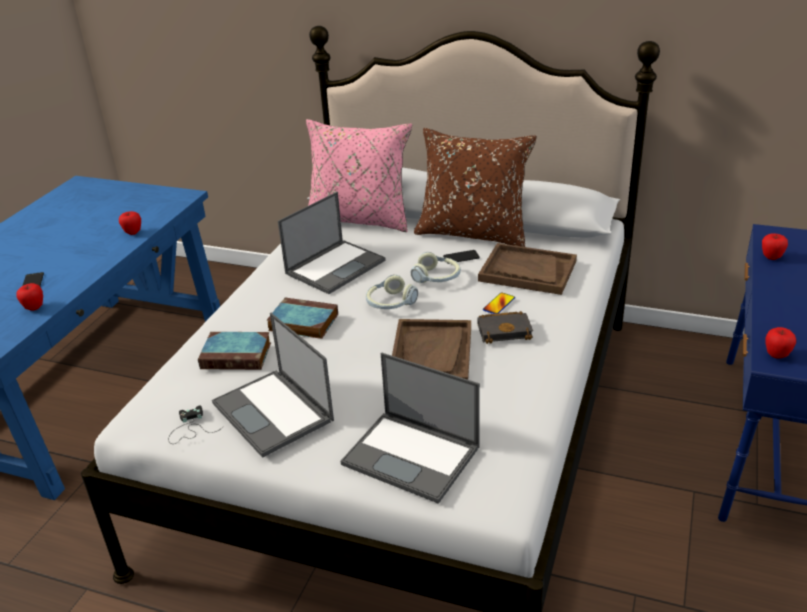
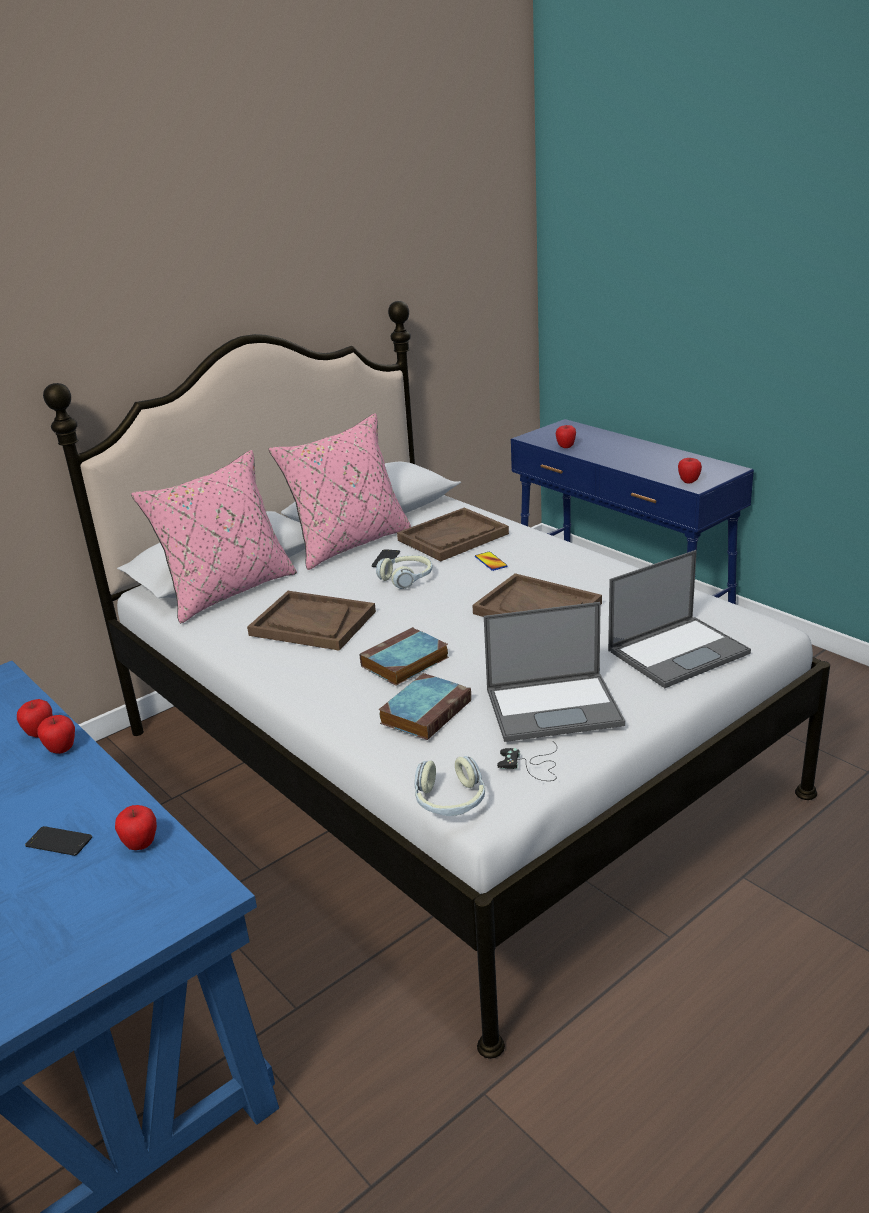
camera: 60 degrees left, 5 degrees down
(118, 246) = (61, 750): none -> apple
(336, 266) = (312, 623): laptop -> brown tray
(390, 303) = (426, 609): headphones -> headphones (450, 801)
(473, 233) = (349, 544): brown pillow -> pink pillow
(505, 330) = (535, 569): black book -> none

